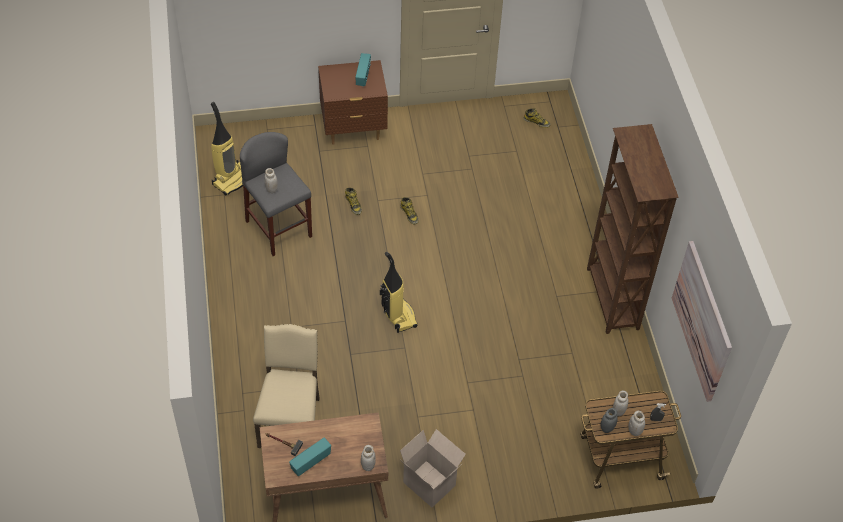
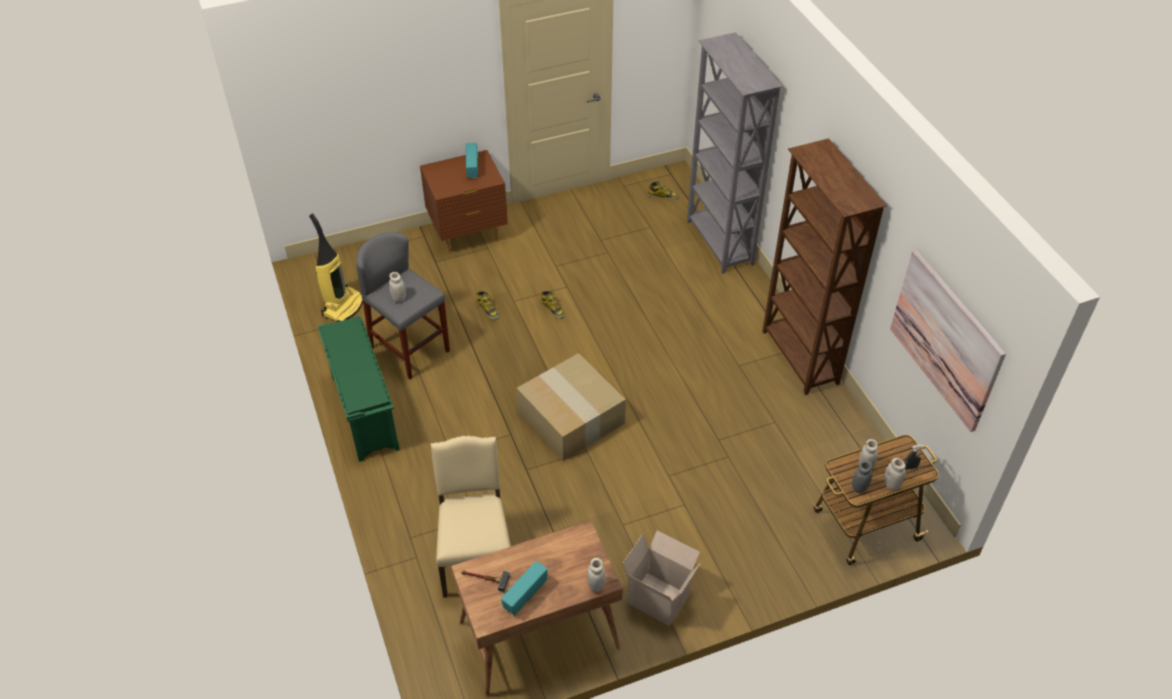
camera: 10 degrees left, 5 degrees down
(228, 277) = (363, 411): none -> green shoe rack
(398, 315) = (569, 417): vacuum cleaner -> cardboard box
(573, 178) = (719, 243): none -> grey bookcase

